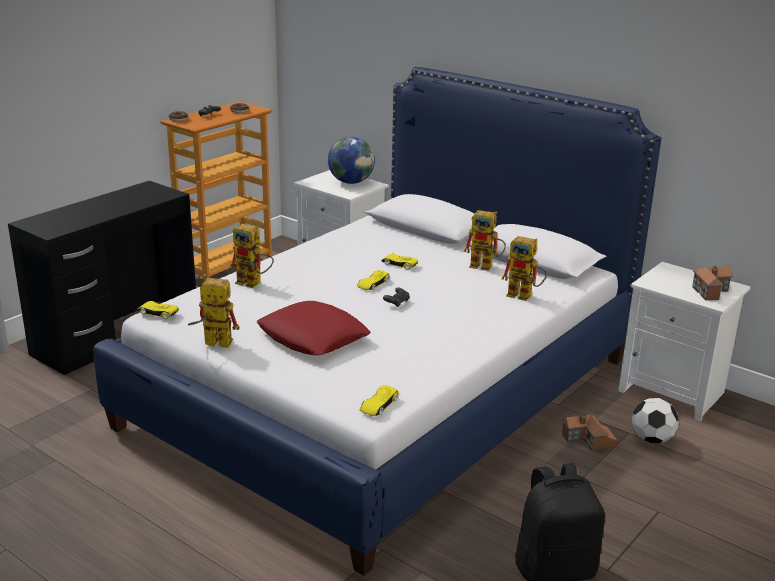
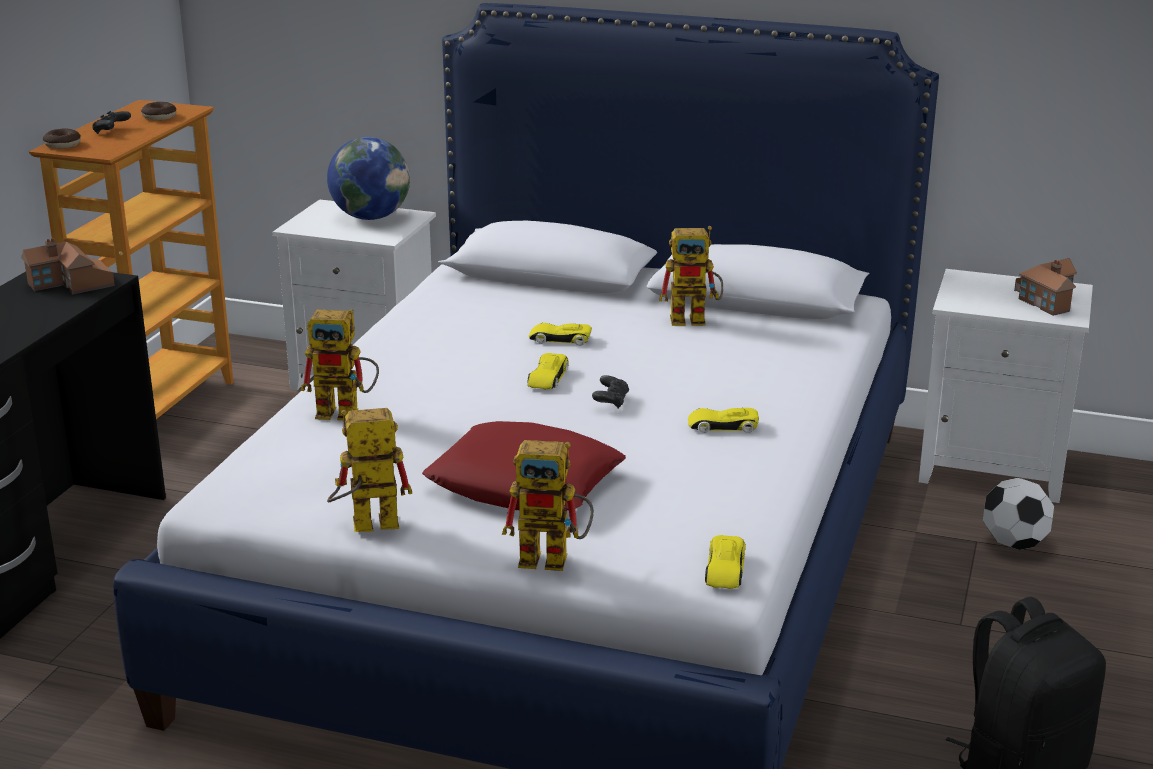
camera: 20 degrees left, 0 degrees up
(158, 313) = (223, 494): yellow toy car -> yellow toy car (722, 426)
(525, 296) = (792, 354): toy robot -> toy robot (555, 558)
(588, 440) = (930, 566): toy house -> toy house (71, 284)

